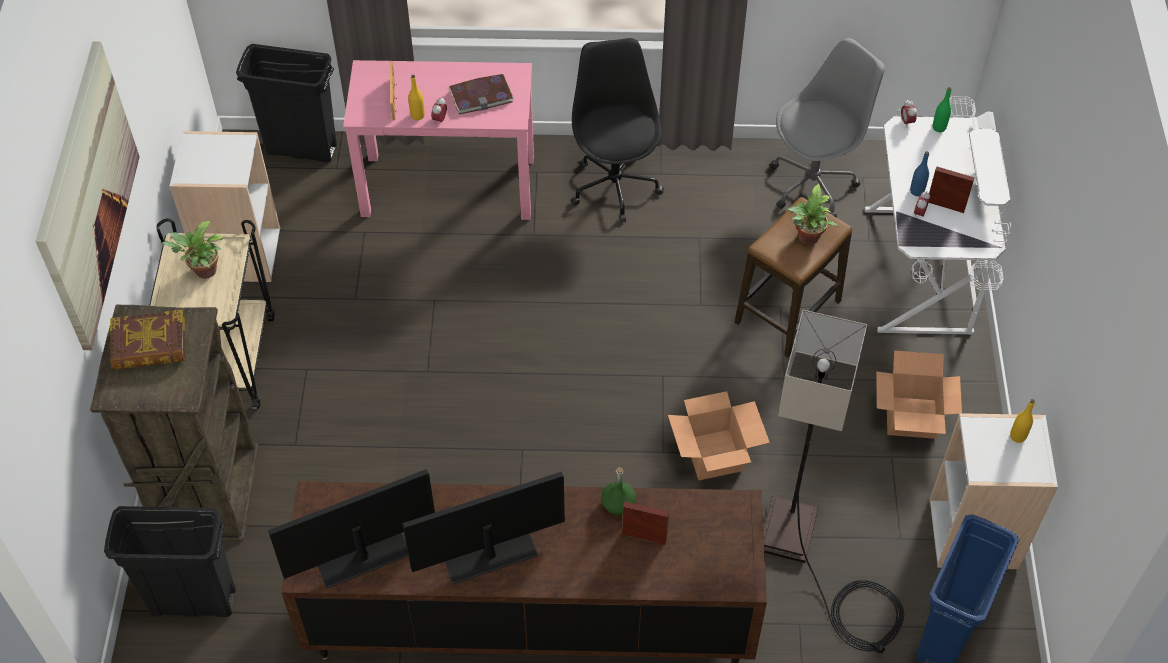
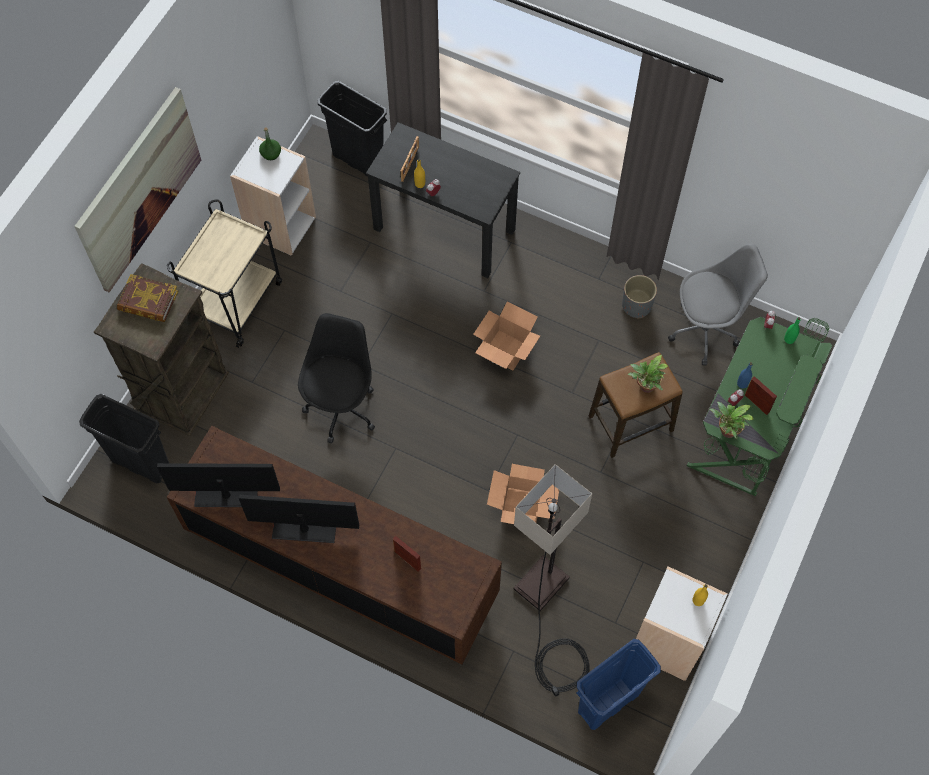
camera: 25 degrees right, 10 degrees up
(203, 272) = (226, 247): potted plant -> potted plant (726, 431)
(449, 186) = (445, 229): pink desk -> black desk
(481, 96) = (471, 185): book -> none
(614, 186) = (560, 275): black office chair -> black office chair (342, 408)
(618, 504) = (403, 530): green bottle -> green bottle (271, 153)
(721, 186) = (636, 305): none -> grey planter
(912, 417) = (674, 539): cardboard box -> cardboard box (506, 350)
(923, 270) = (747, 432): white desk -> green desk

